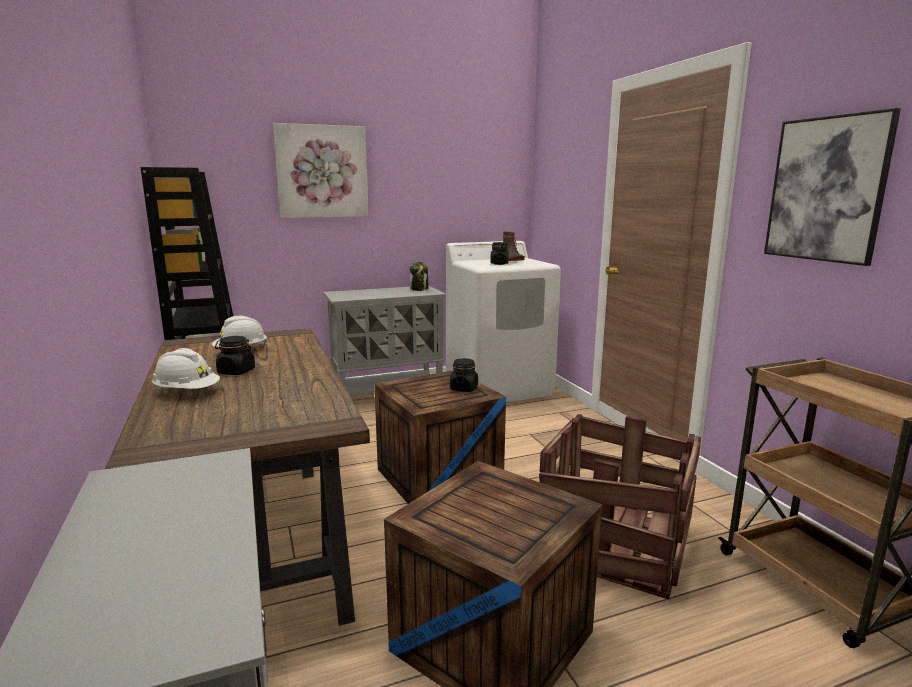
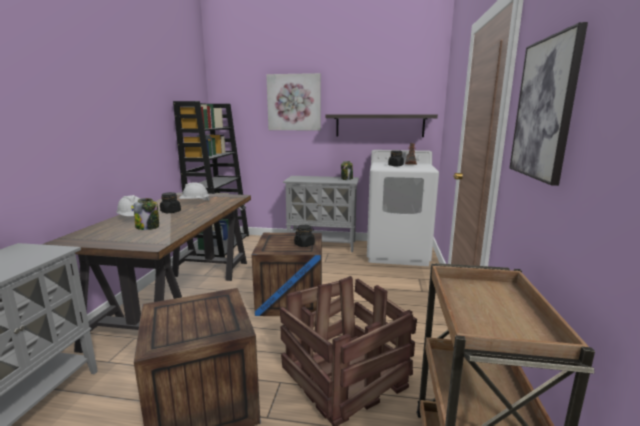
camera: 30 degrees right, 0 degrees up
(257, 400) = (148, 227): none -> jar
(453, 207) = (379, 125): none -> shelf

